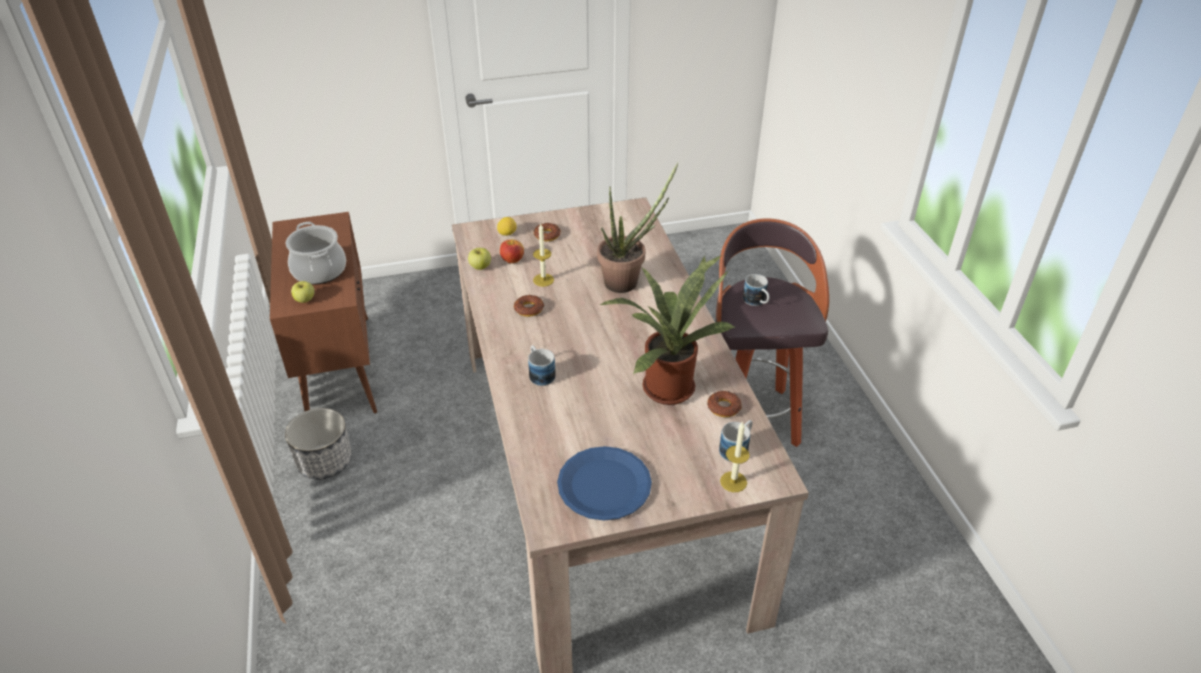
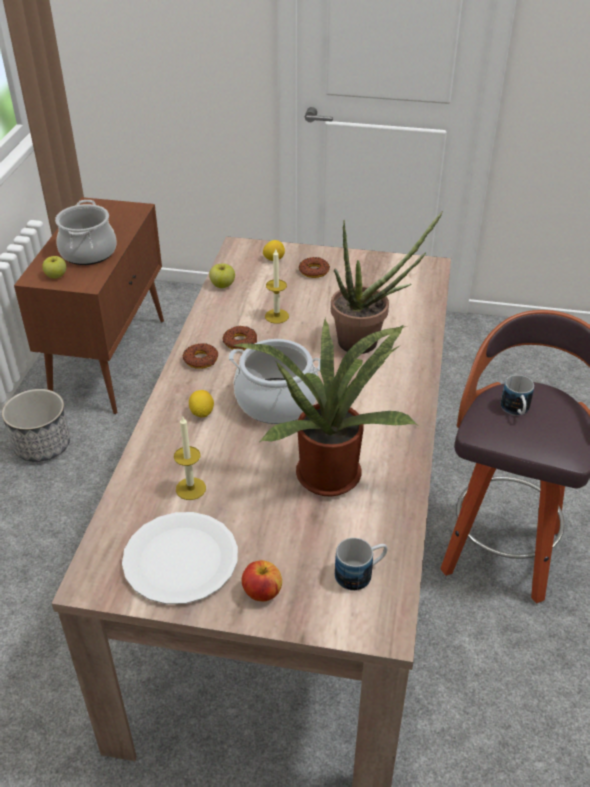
camera: 25 degrees right, 0 degrees up
(512, 260) = (259, 287): apple -> apple (262, 592)
(540, 373) = (202, 413): mug -> lemon
(591, 347) = (276, 401): none -> cooking pot
(604, 485) = (180, 559): blue plate -> white plate
(724, 407) = (378, 519): donut -> donut (201, 360)
(733, 481) = (328, 612): candle -> candle (190, 488)

